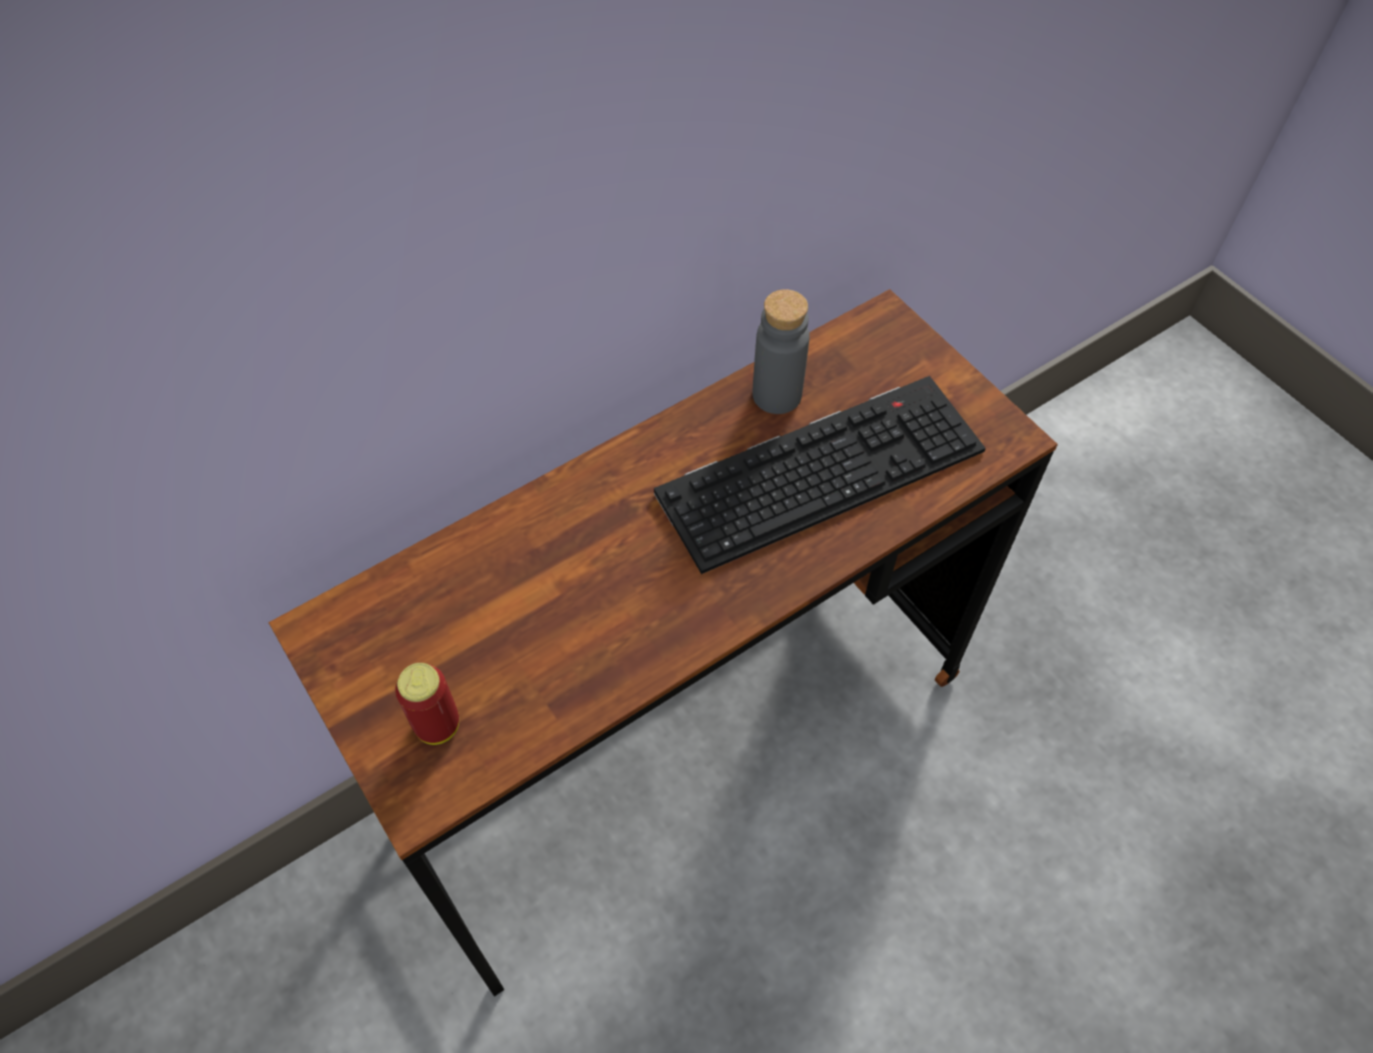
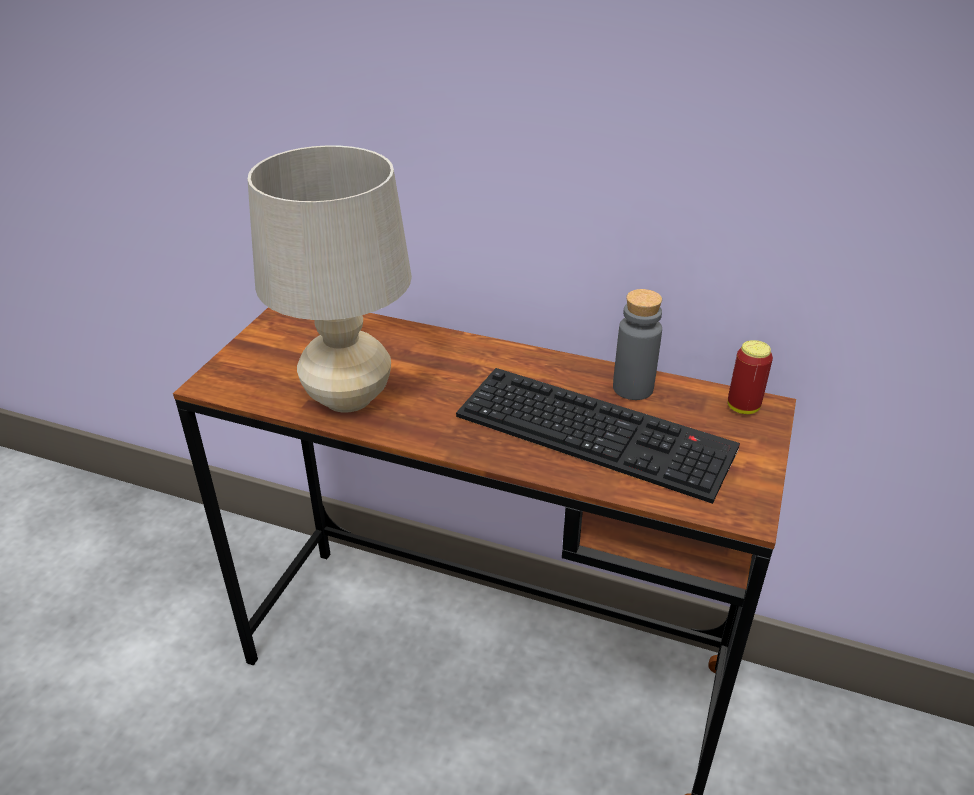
camera: 55 degrees right, 20 degrees down
(437, 725) = (263, 369): can -> can (743, 407)
(579, 659) = (348, 397): none -> beige table lamp

